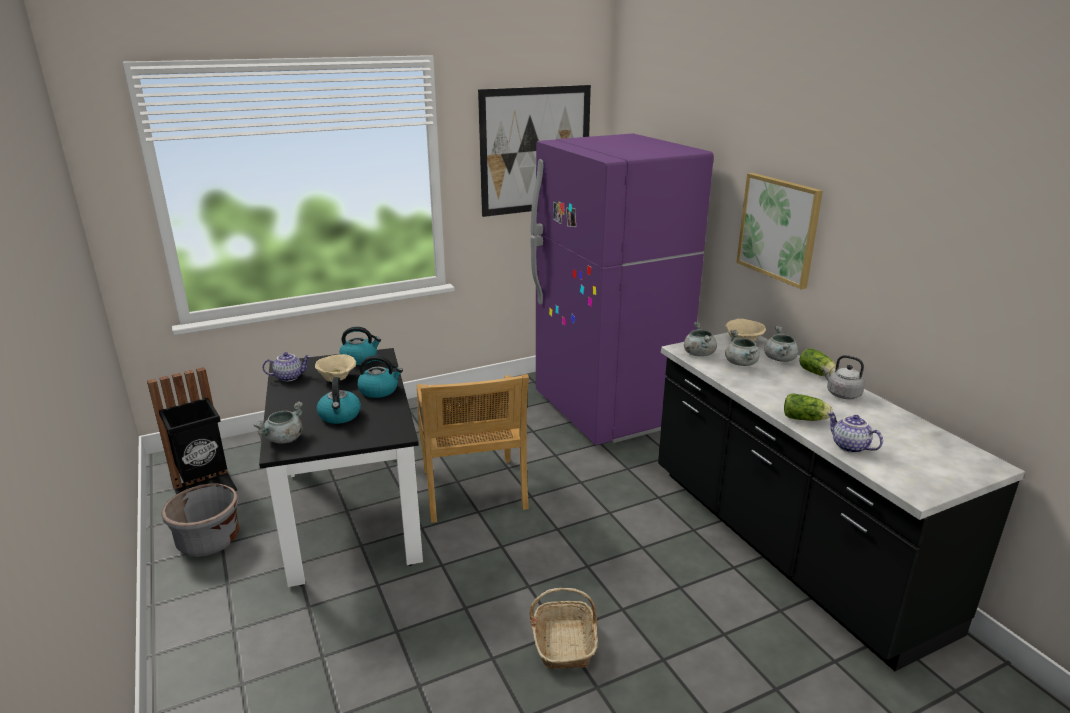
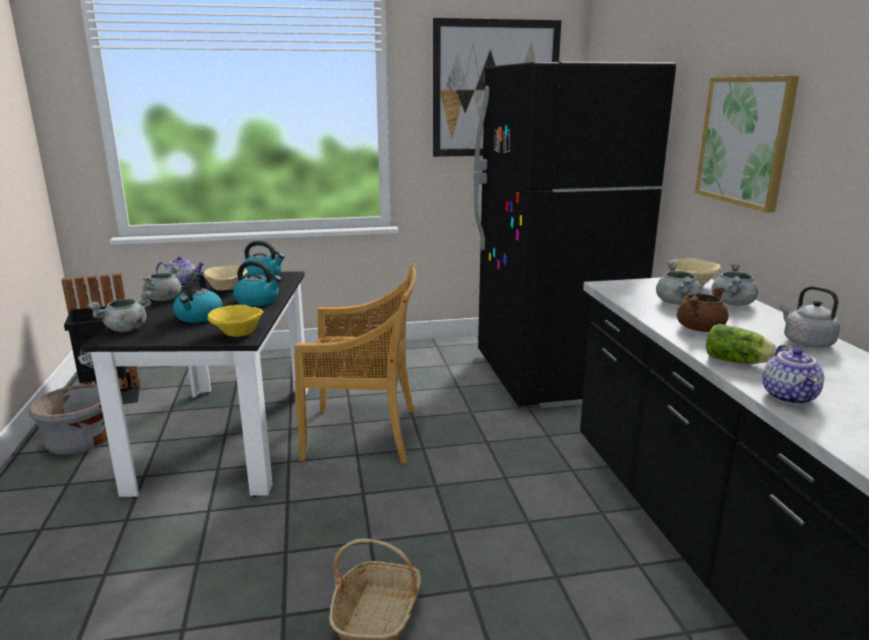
camera: 15 degrees right, 5 degrees down
(391, 430) = (238, 333): none -> yellow bowl
(473, 491) = (363, 434): beige chair -> beige chair turned 90 degrees counterclockwise
(608, 410) = (550, 377): purple fridge -> black fridge
(698, 353) = (626, 290): grey cooking pot -> grey cooking pot (163, 299)
(768, 389) = (699, 328): none -> brown cooking pot
(817, 374) = (779, 320): lettuce -> none
(849, 447) = (790, 397): teapot -> teapot turned 150 degrees counterclockwise

